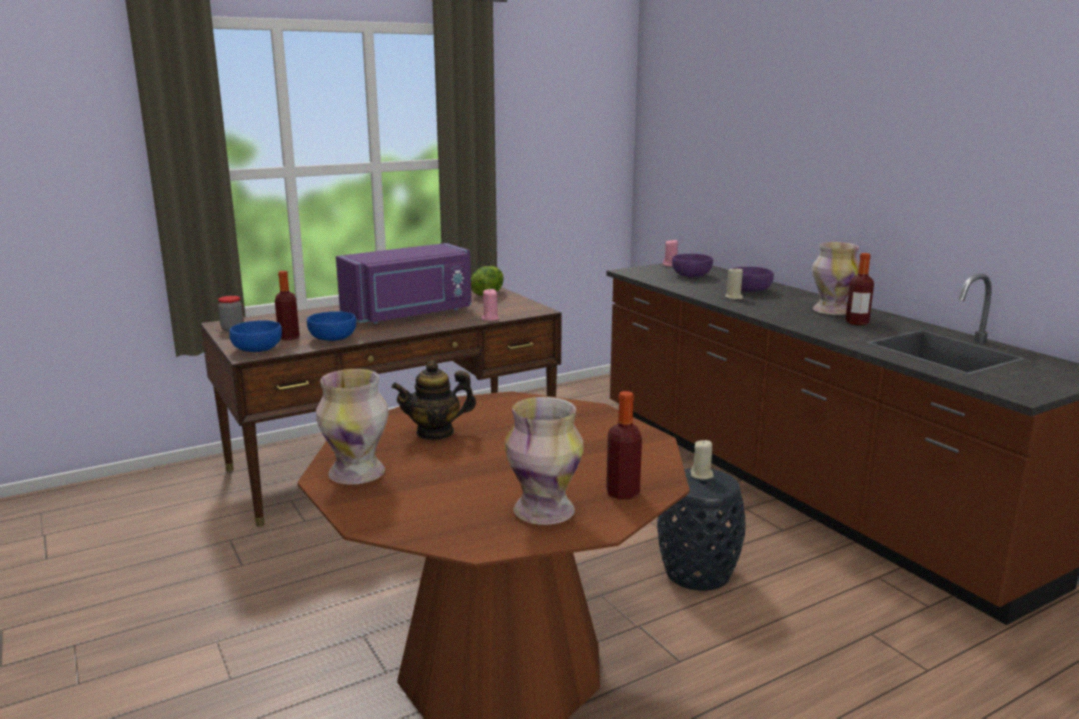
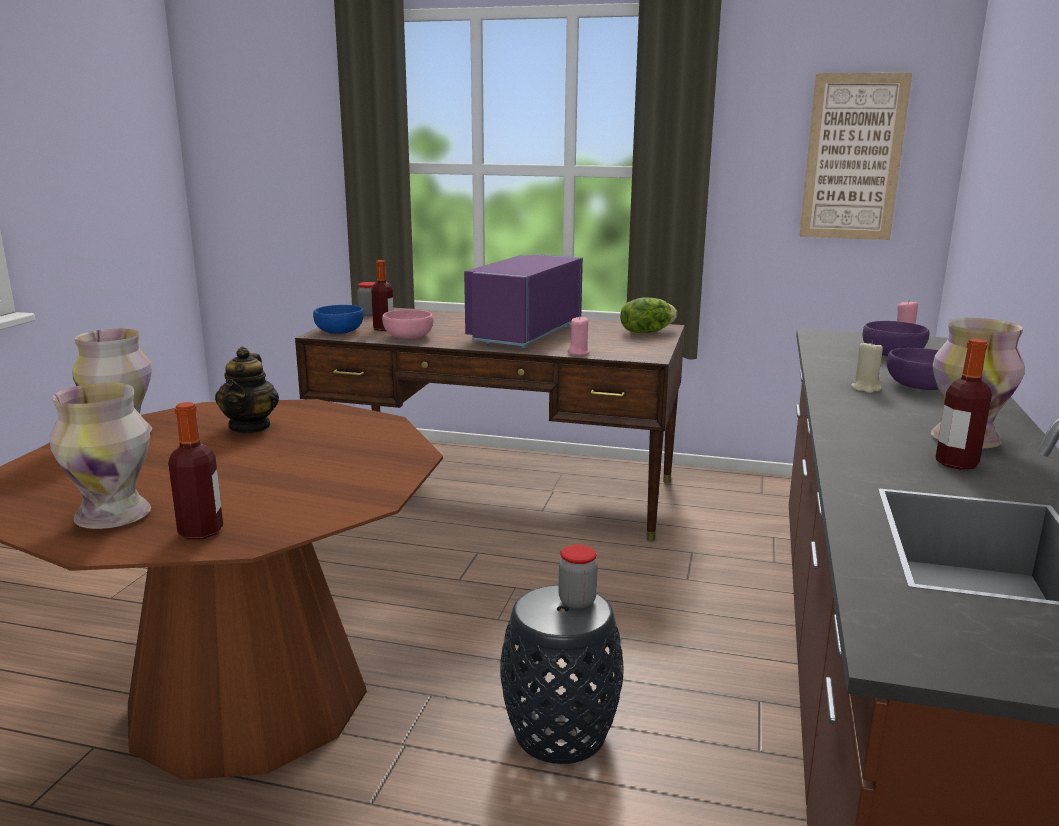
camera: 45 degrees right, 0 degrees up
(333, 338) = (408, 337): blue bowl -> pink bowl
(409, 314) = (523, 333): purple microwave -> purple microwave turned 105 degrees clockwise
(435, 432) = (251, 427): teapot -> teapot turned 120 degrees counterclockwise
(576, 143) = (853, 157): none -> picture
(701, 475) = (577, 601): beige candle -> jar

